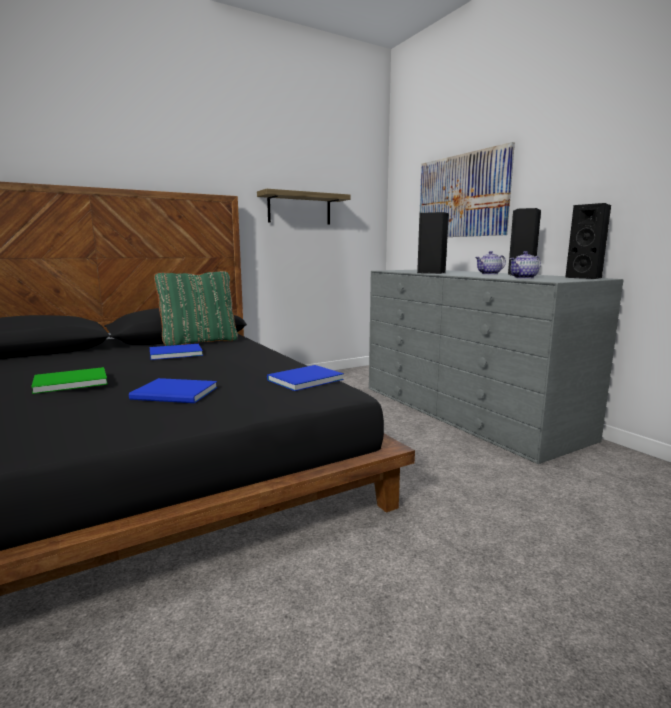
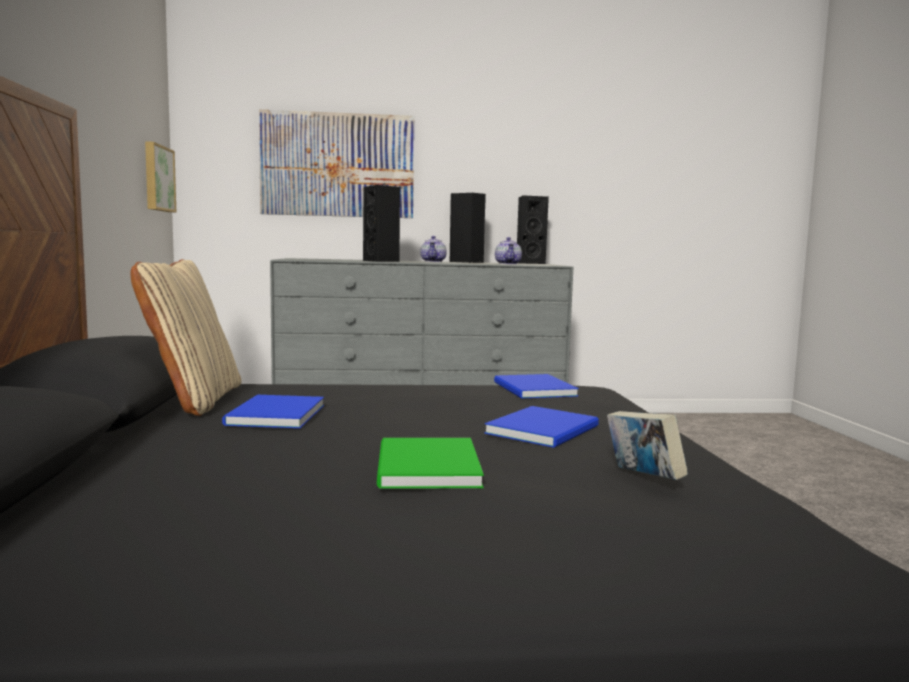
camera: 65 degrees left, 5 degrees down
(56, 421) = (643, 479): none -> book
(199, 342) = (193, 400): green pillow -> beige pillow
(299, 209) = (109, 147): shelf -> none
(362, 220) = (157, 178): none -> picture

